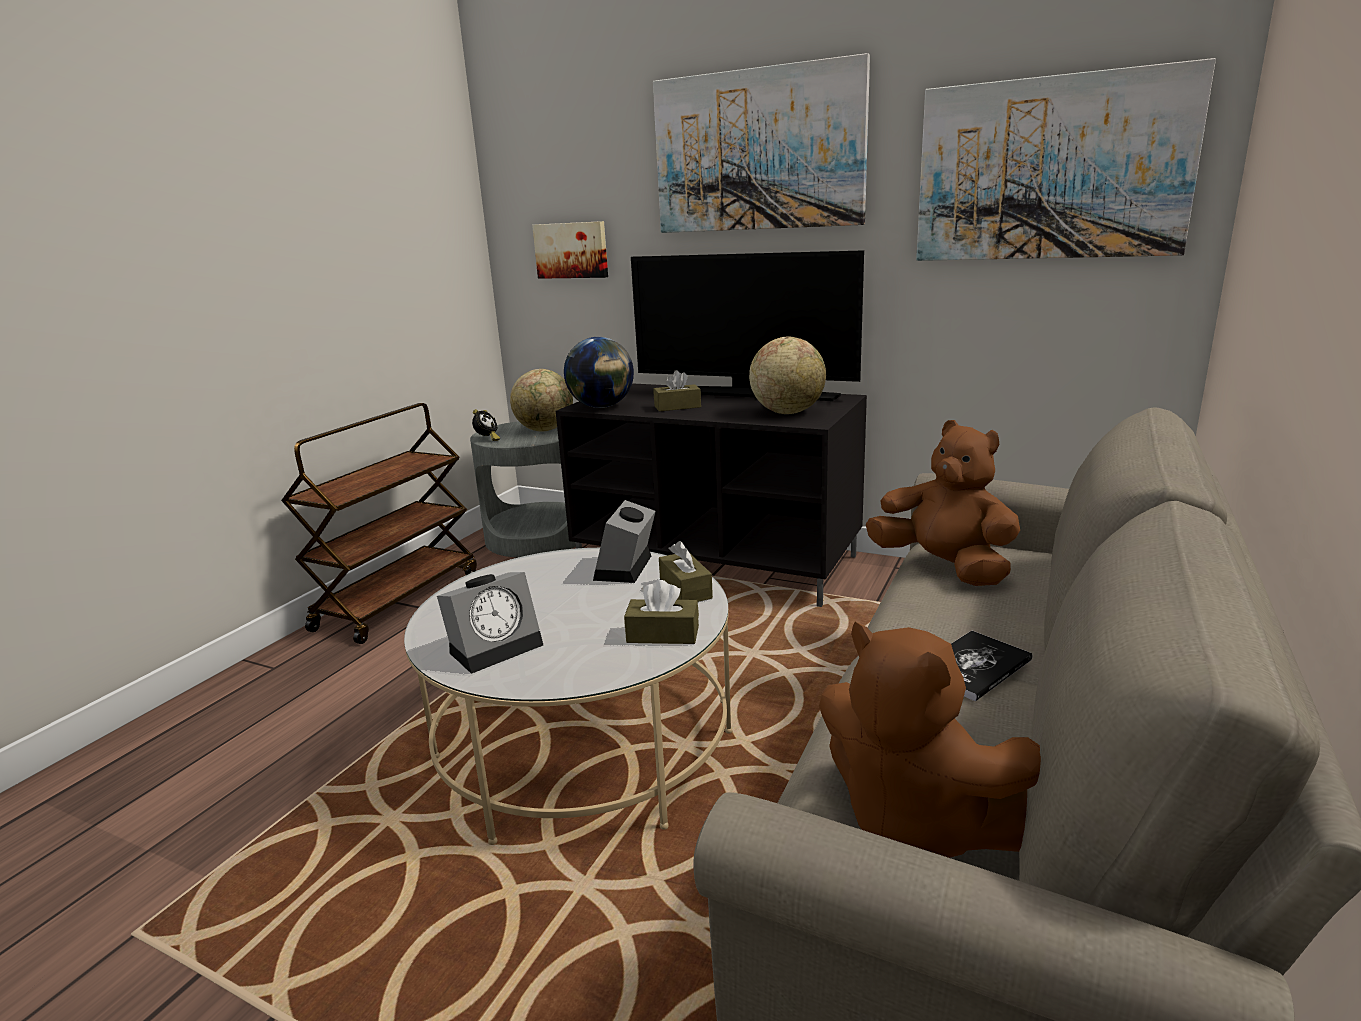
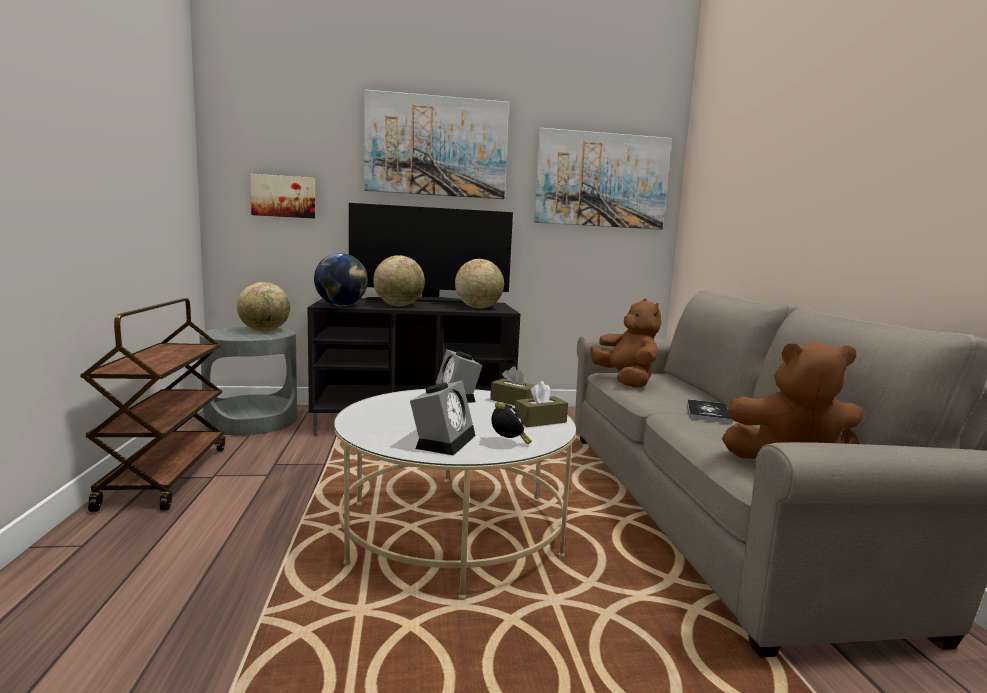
camera: 35 degrees left, 10 degrees down
(487, 439) = (222, 336): alarm clock -> alarm clock (509, 443)
(677, 407) = (399, 306): brown tissue box -> globe
(944, 568) = (626, 381): brown plush toy -> brown plush toy turned 60 degrees clockwise

